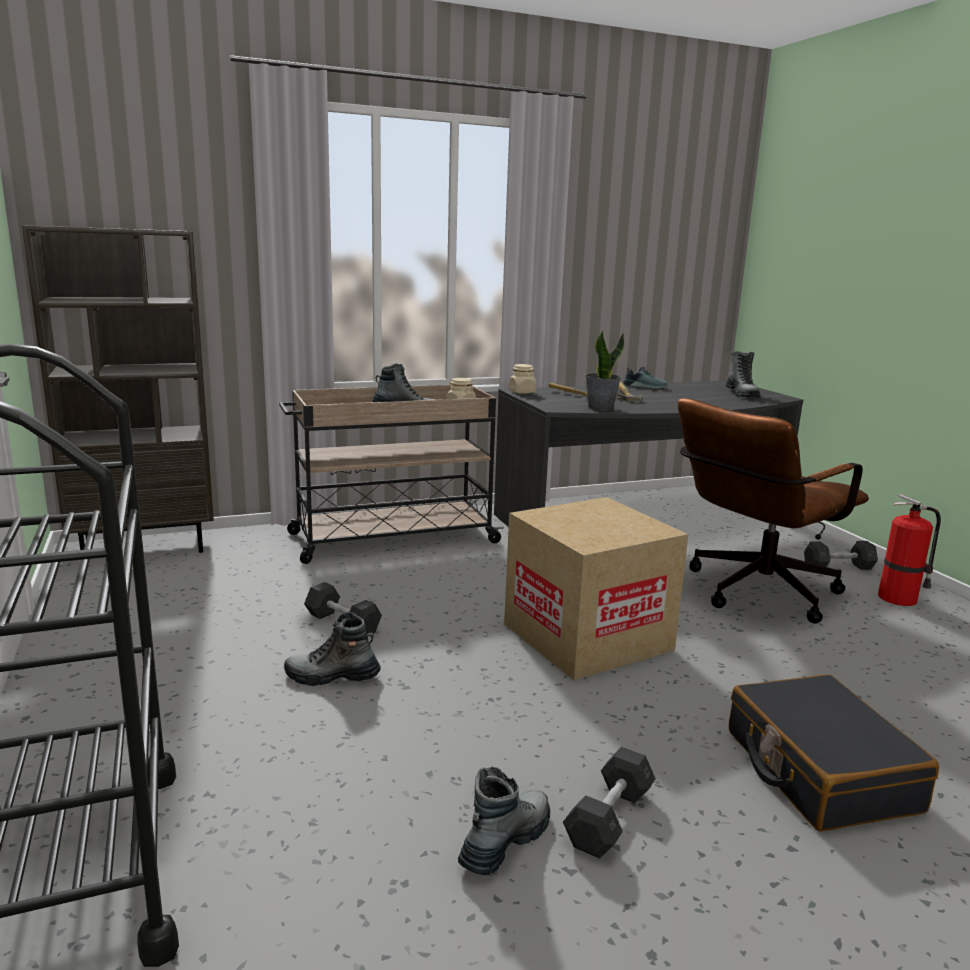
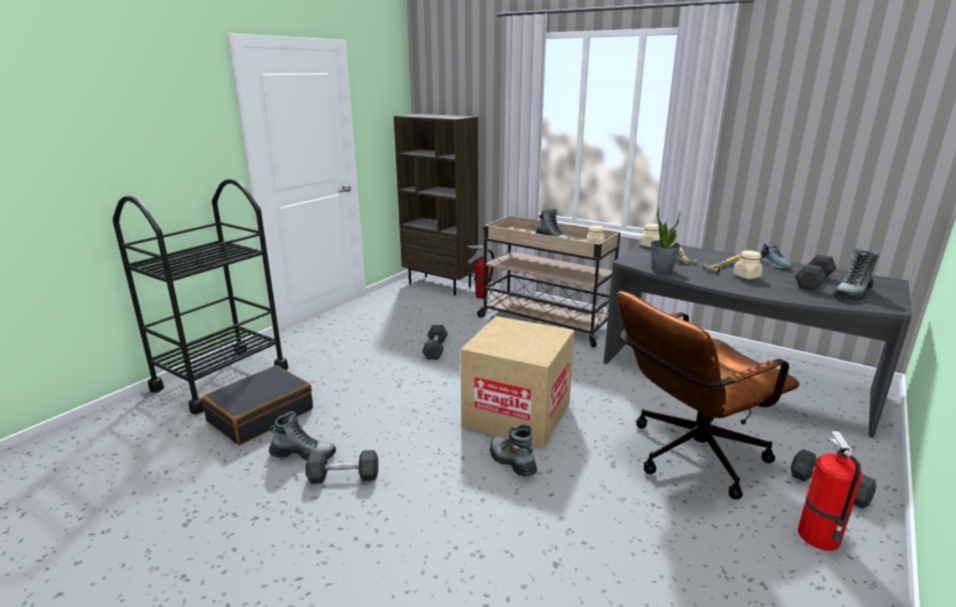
camera: 55 degrees right, 5 degrees up
(246, 541) = (481, 297): none -> fire extinguisher
(332, 677) = (386, 367): boot -> boot (511, 462)
(662, 398) = (746, 276): none -> beige jar
(704, 393) = (813, 282): none -> grey dumbbell
(753, 593) = (687, 457): brown office chair -> brown office chair turned 45 degrees counterclockwise
(818, 770) = (460, 541): black suitcase -> black suitcase (260, 415)

